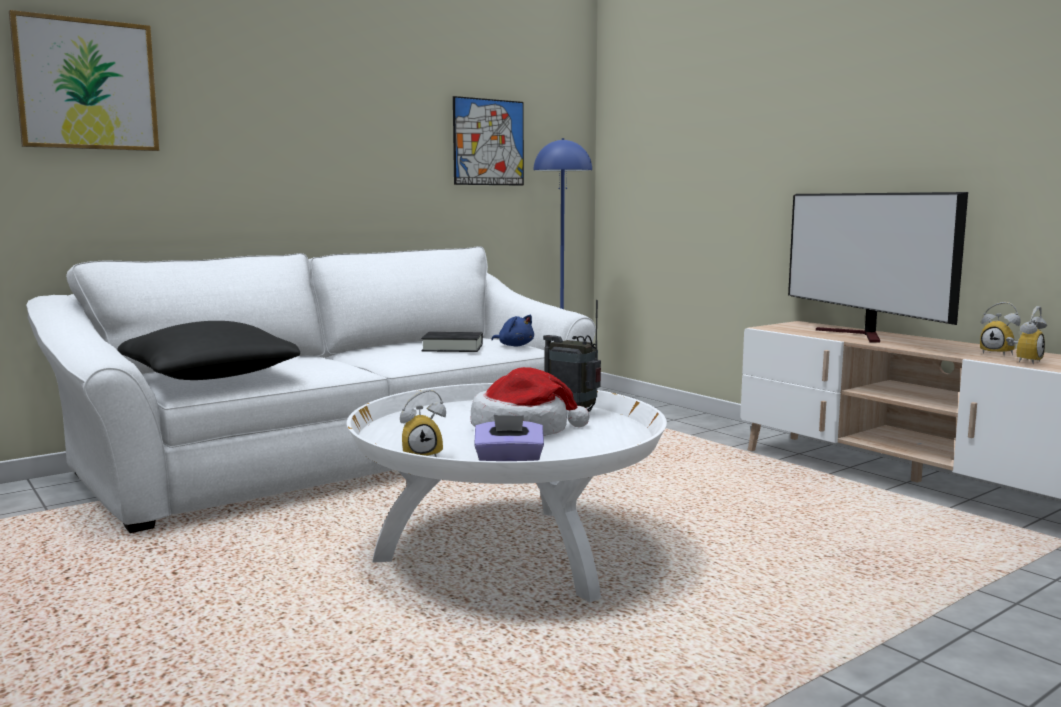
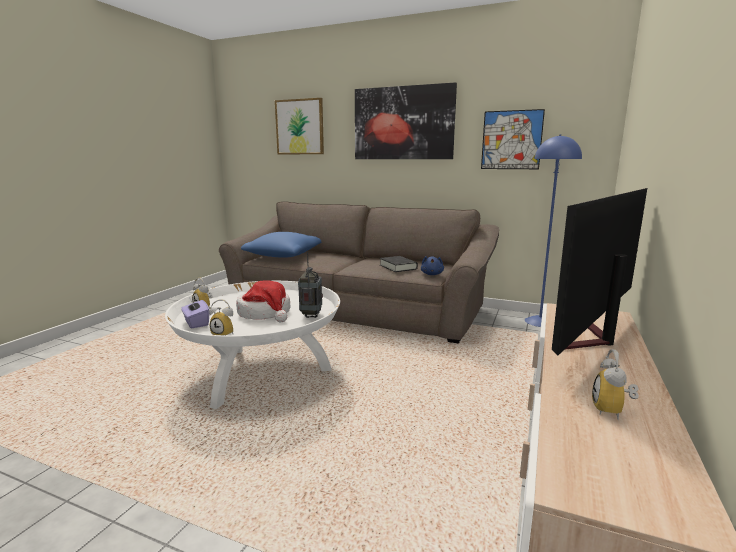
camera: 60 degrees right, 5 degrees up
(209, 376) = (283, 255): black pillow -> blue pillow
(329, 101) = (403, 123): none -> picture
(342, 457) = (357, 309): white sofa -> brown sofa
(1024, 361) = (581, 428): alarm clock -> alarm clock (225, 334)

